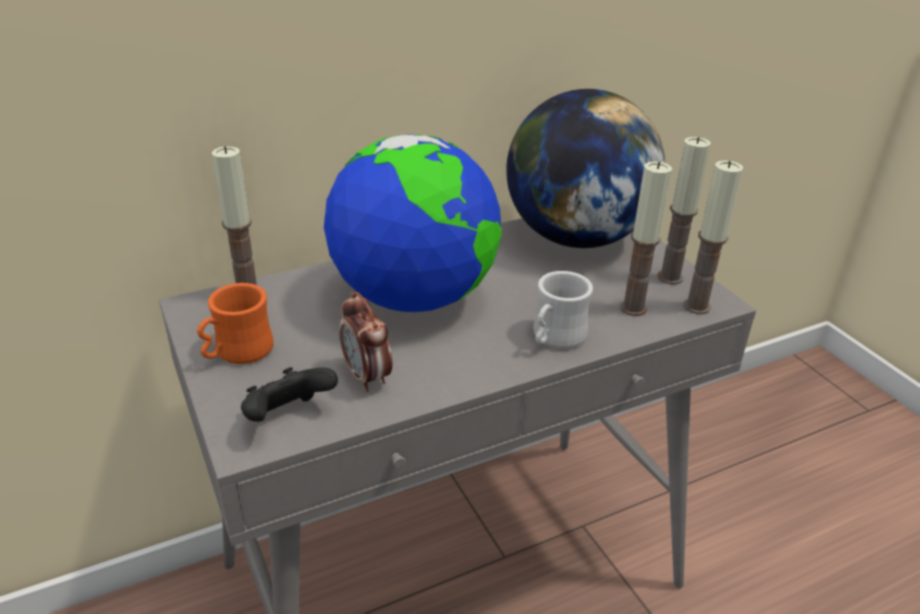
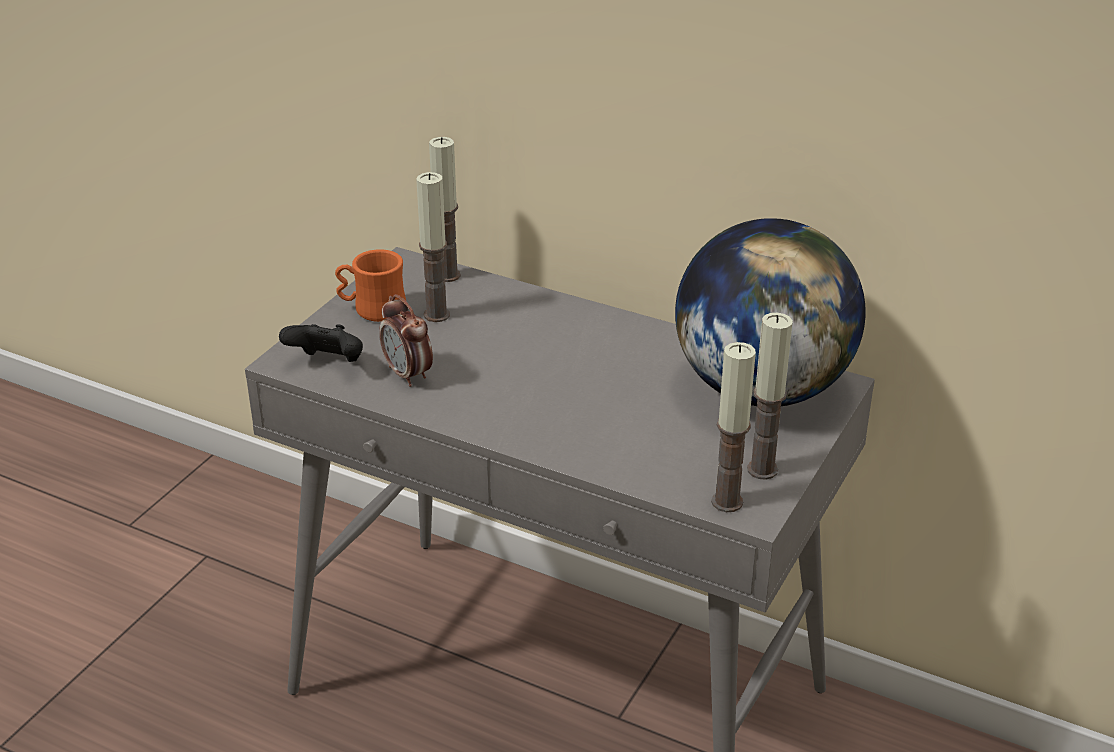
camera: 55 degrees right, 0 degrees up
(367, 377) = (408, 374): alarm clock -> alarm clock turned 60 degrees counterclockwise
(414, 298) = (538, 348): globe -> none
(554, 339) = (566, 440): white mug -> none
(633, 308) = (673, 465): candle -> candle (436, 315)

